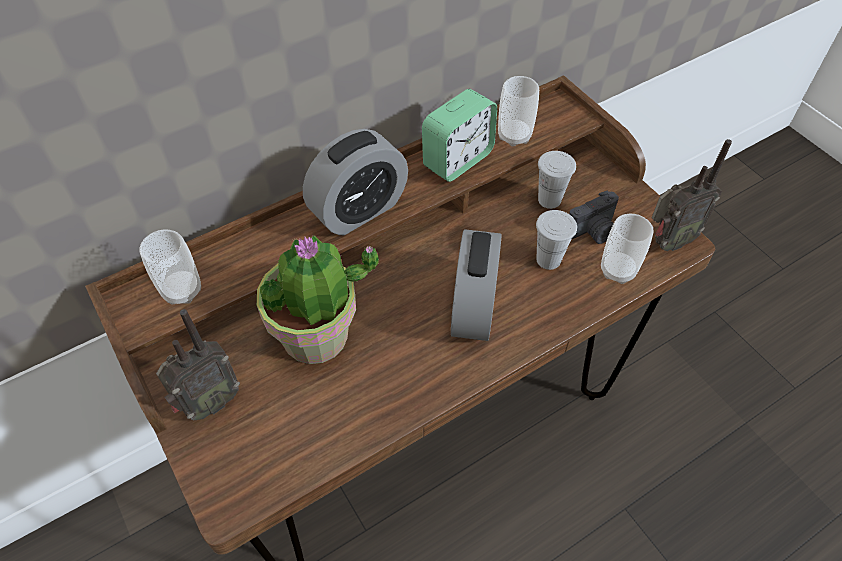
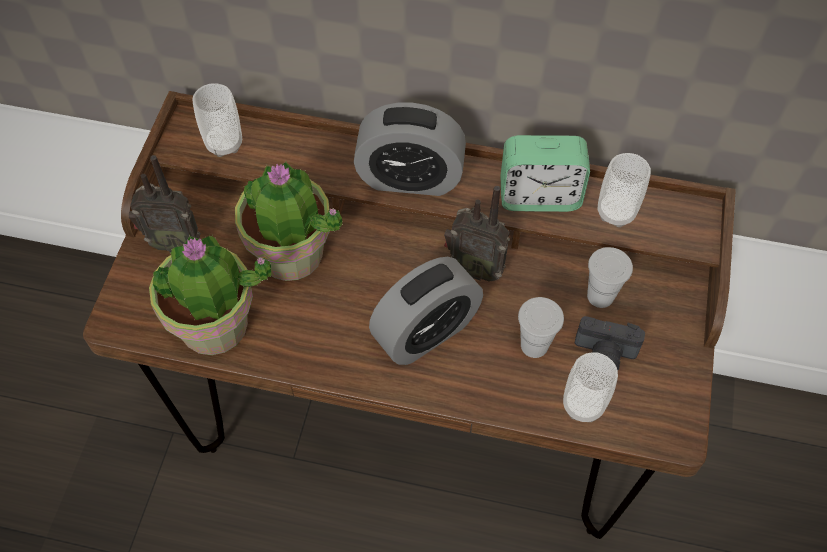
camera: 45 degrees right, 5 degrees up
(317, 435) = (215, 326): none -> potted plant
(667, 242) = (661, 420): radio -> radio (475, 267)

